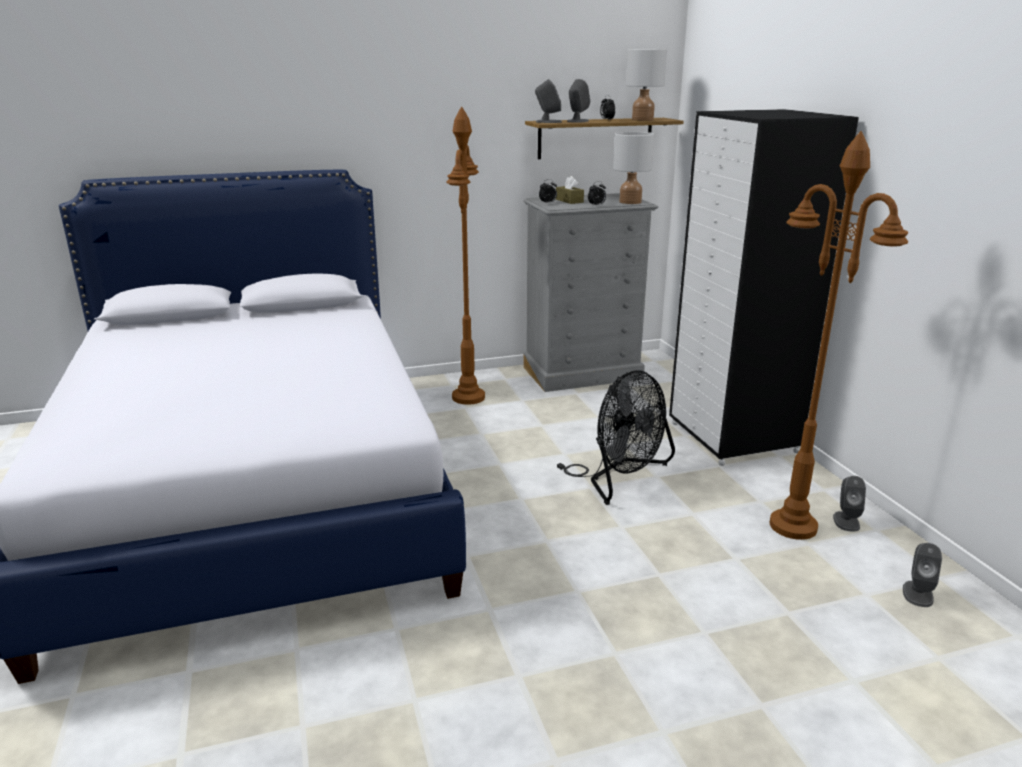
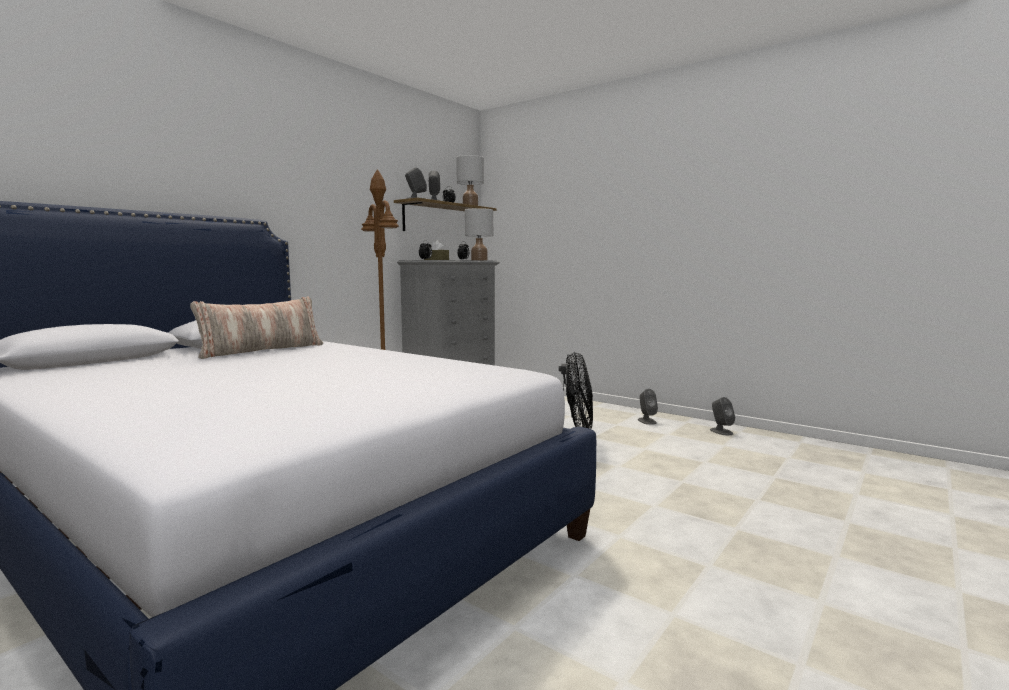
camera: 35 degrees left, 15 degrees down
(292, 324) = (262, 350): none -> pillow
(733, 438) = (600, 411): wardrobe -> none
(793, 526) = (703, 440): brown floor lamp -> none
(917, 593) = (805, 450): grey speaker -> grey speaker (647, 421)

